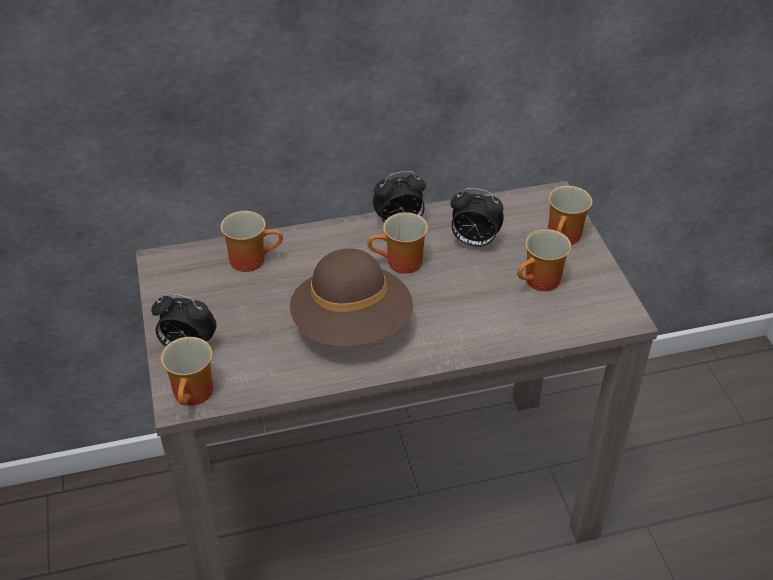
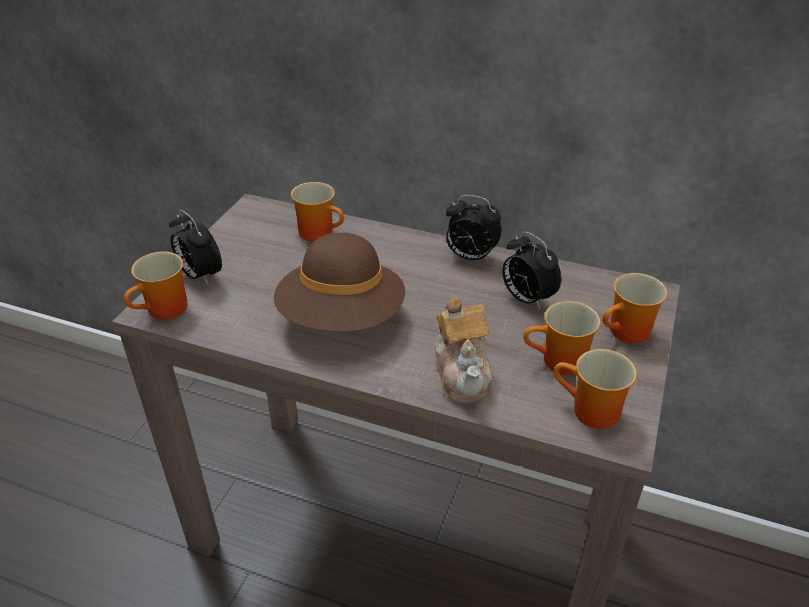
camera: 35 degrees right, 5 degrees down
(401, 264) = (438, 288): mug -> mug (589, 412)
(484, 324) = (463, 373): none -> teapot

